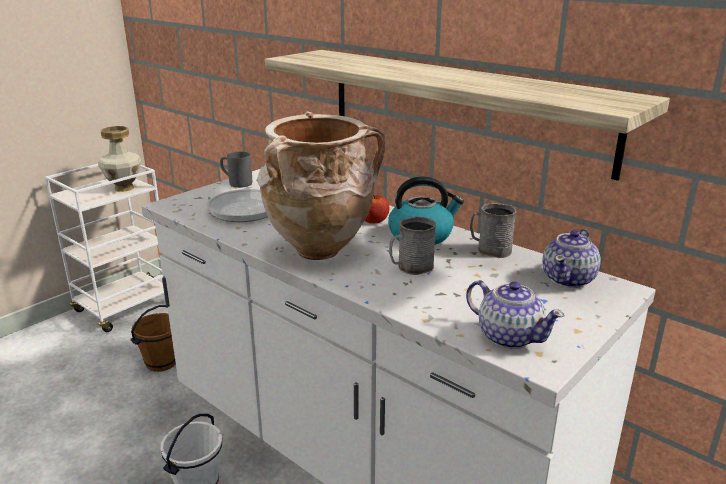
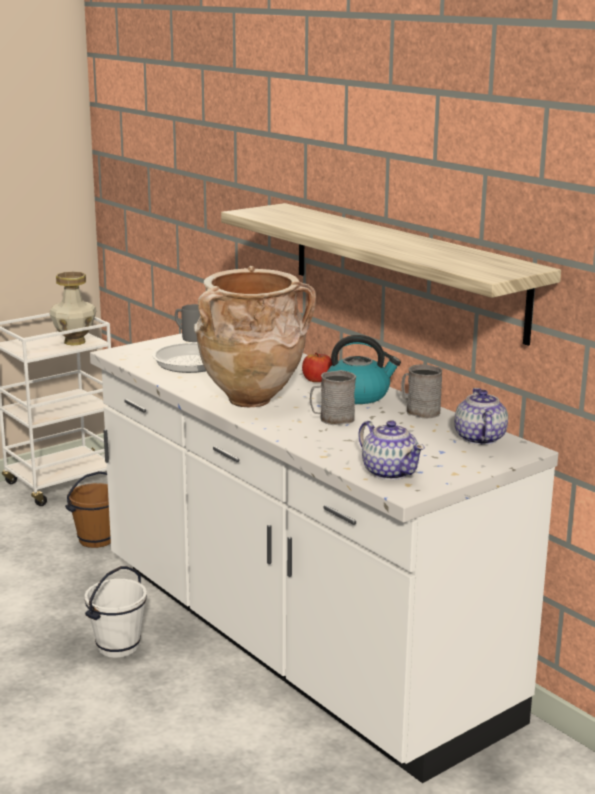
camera: 10 degrees right, 5 degrees down
(569, 279) = (479, 439): teapot -> teapot turned 135 degrees clockwise

